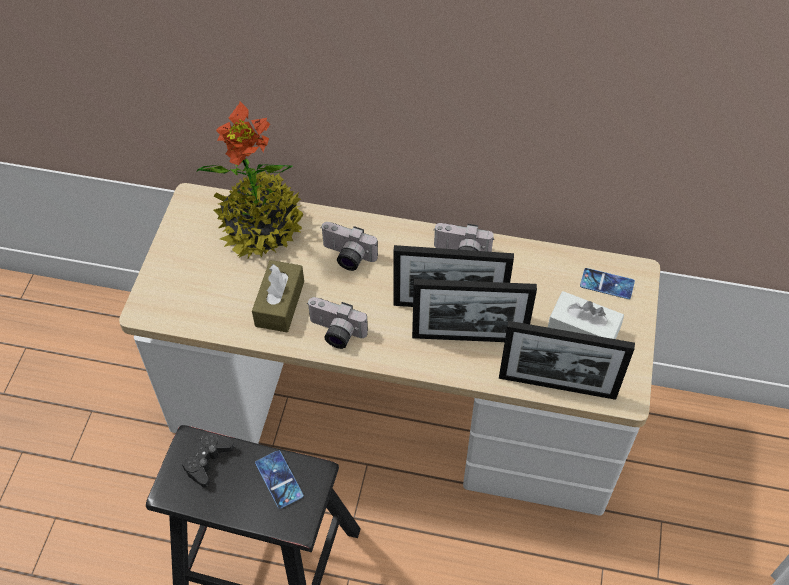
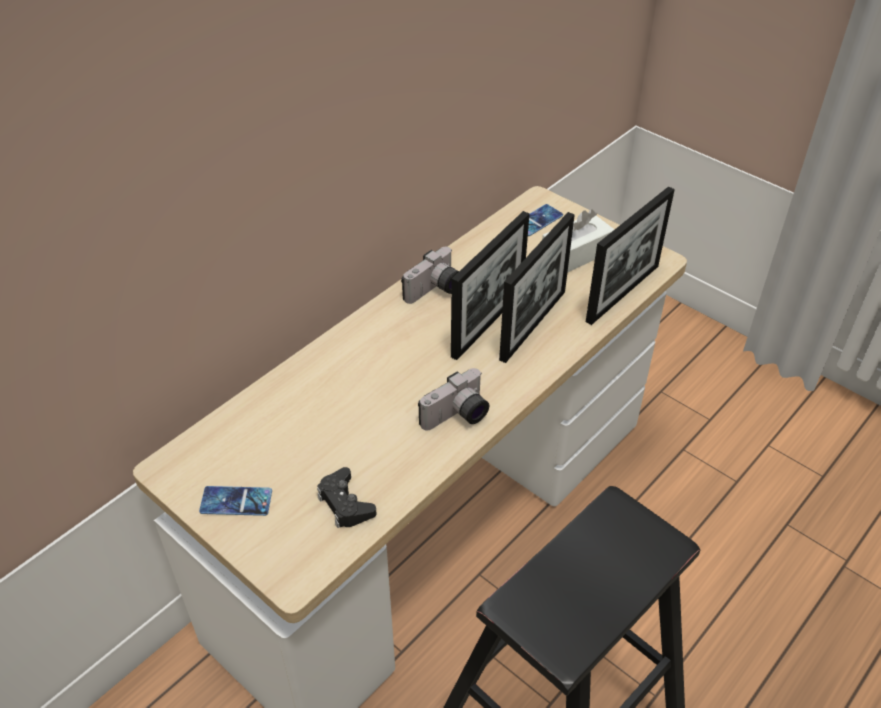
camera: 60 degrees left, 10 degrees down
(207, 461) = (545, 598): black game controller -> black game controller (345, 503)
(261, 226) = (267, 421): potted plant -> none
(279, 479) = (606, 540): phone -> phone (236, 501)
(280, 303) = (385, 446): brown tissue box -> none
(347, 257) = (368, 369): camera -> none

